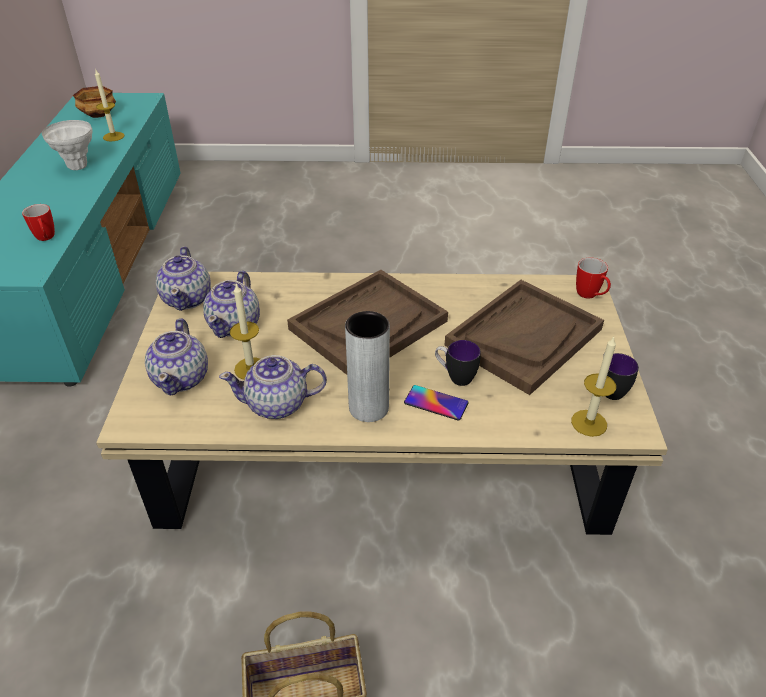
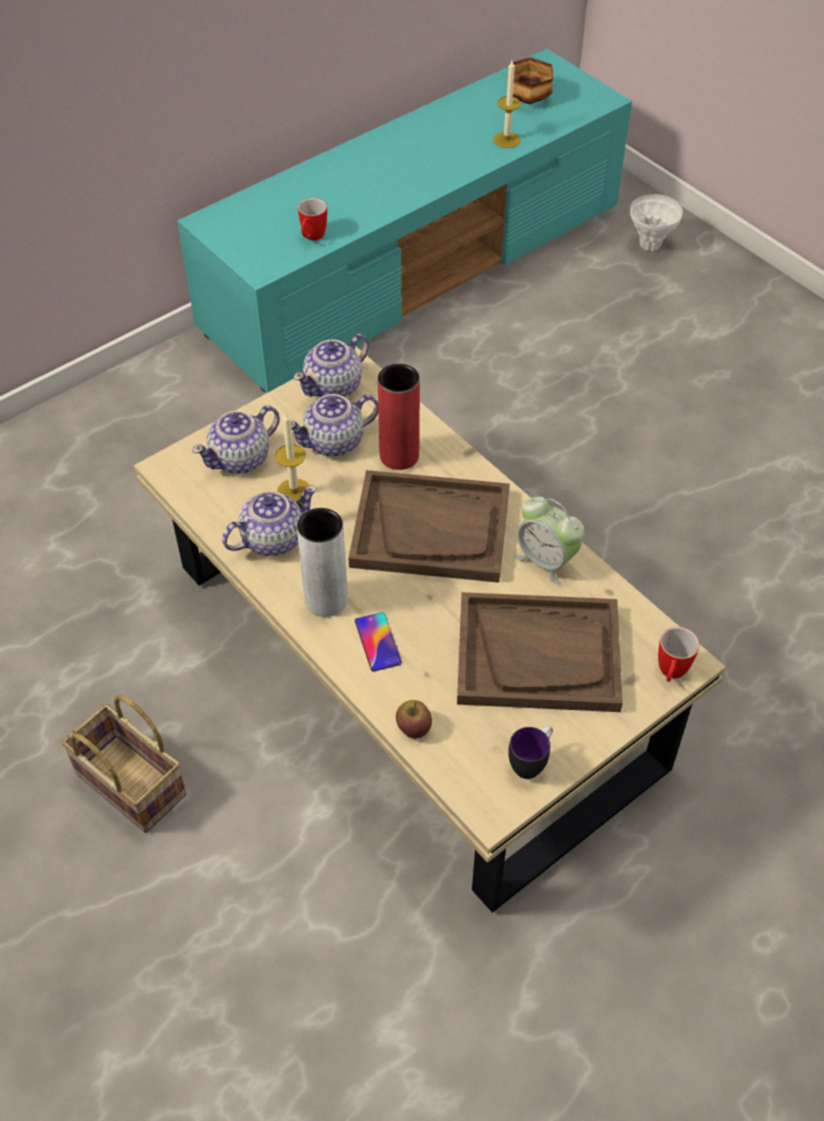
camera: 50 degrees right, 10 degrees up
(78, 166) = (431, 163): white vase -> white vase (650, 245)
(278, 404) = (272, 539): teapot -> teapot turned 105 degrees clockwise
(289, 304) = (399, 456): none -> red vase
(452, 294) = (546, 561): none -> alarm clock
(455, 377) = (425, 635): mug -> none
(530, 427) = (413, 727): none -> apple
(589, 423) = (463, 769): candle -> none

